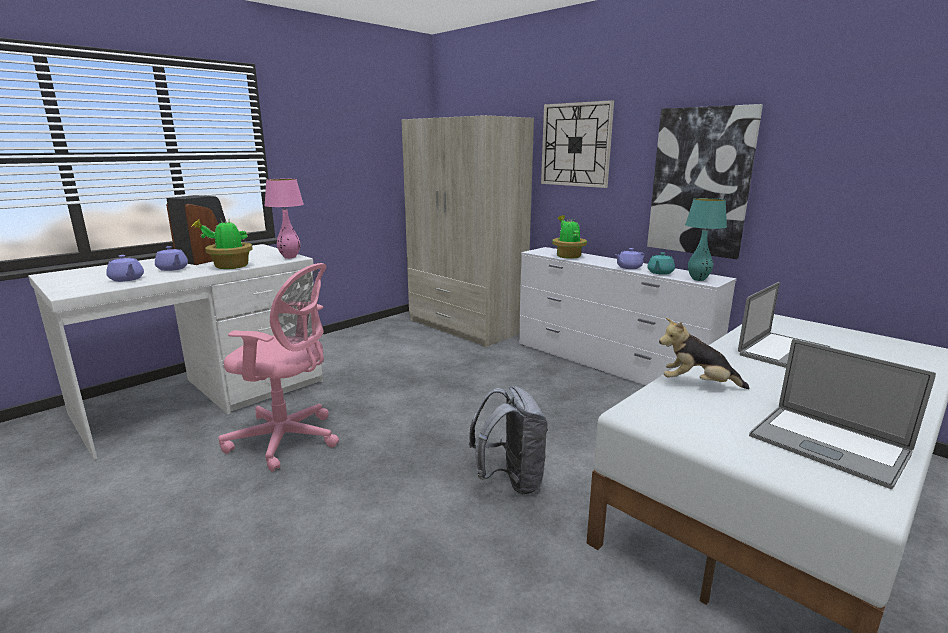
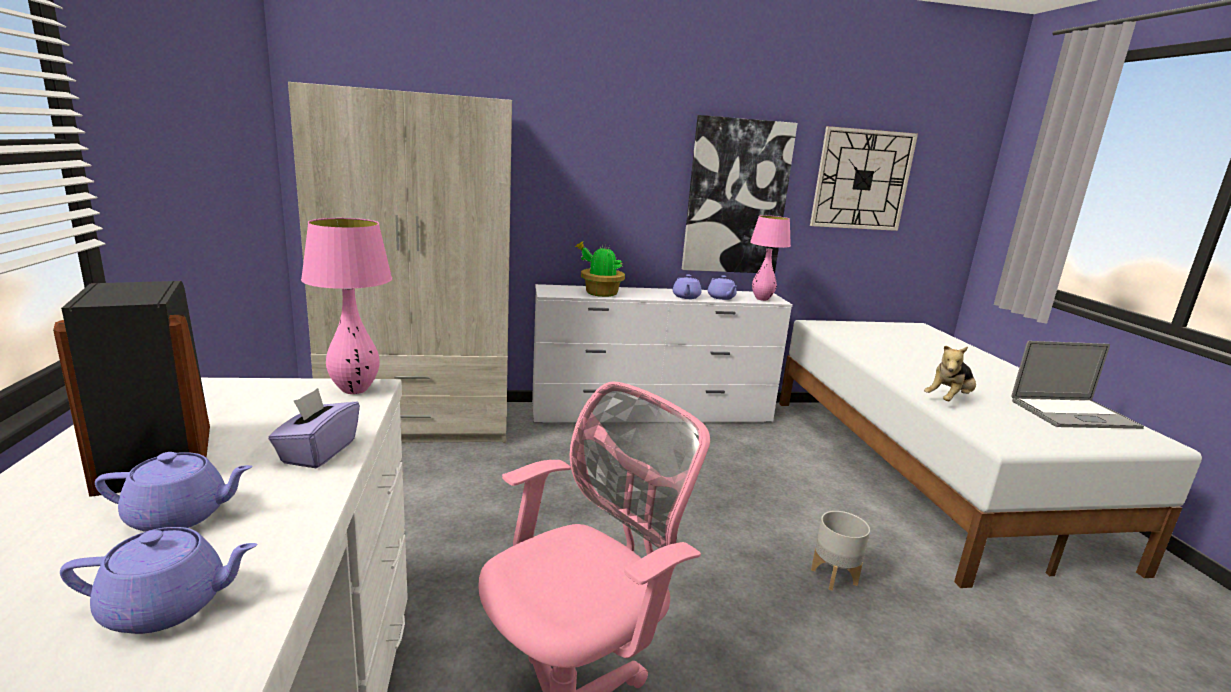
camera: 55 degrees left, 0 degrees up
(230, 267) = (318, 452): potted plant -> purple tissue box
(510, 481) = (833, 577): grey backpack -> grey planter
(576, 145) = (580, 147): wall clock -> wall clock (862, 180)
(660, 273) = (721, 298): turquoise teapot -> purple teapot
(698, 279) = (762, 299): turquoise table lamp -> pink table lamp
(783, 351) = (895, 352): laptop -> none

